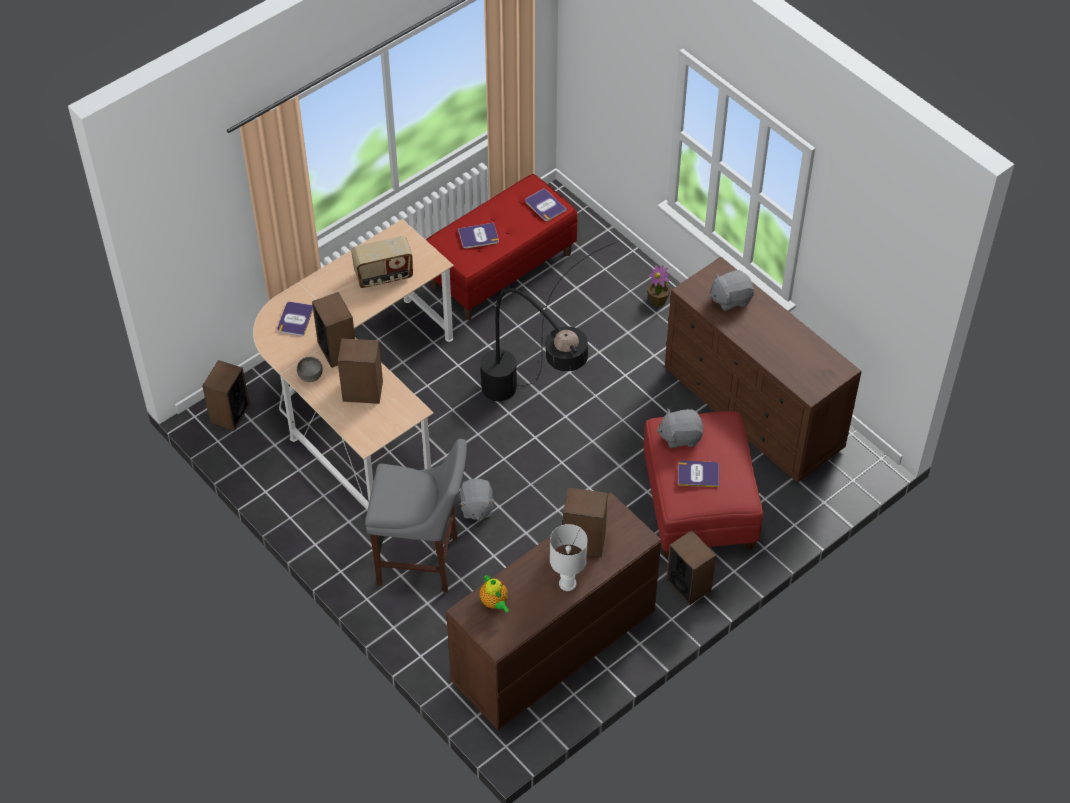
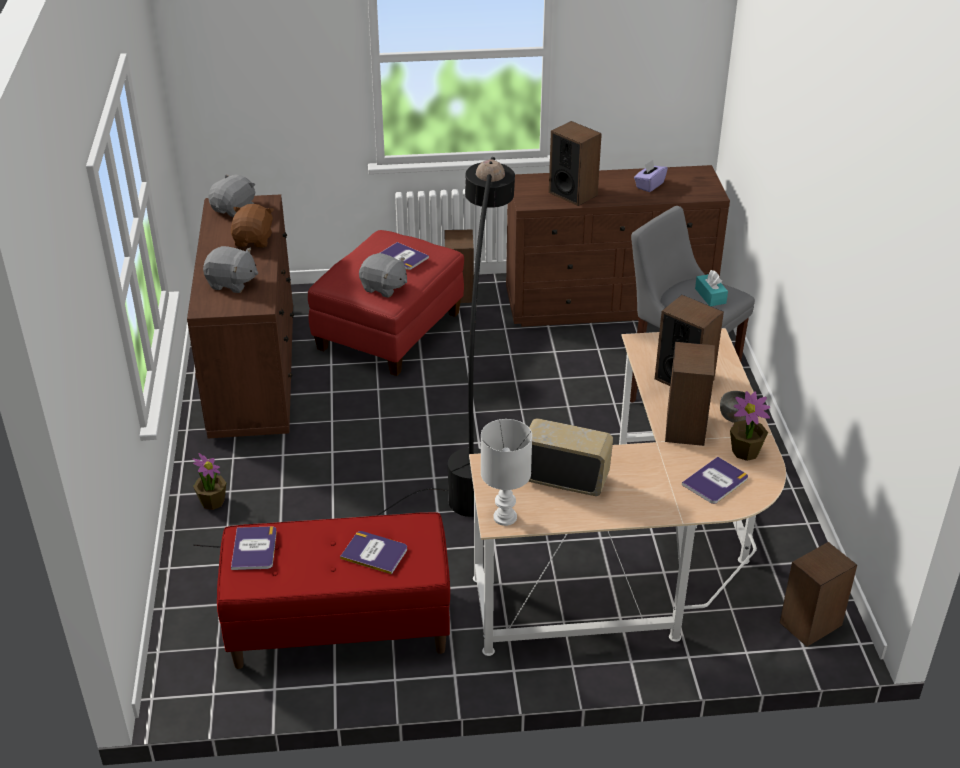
camera: 145 degrees left, 15 degrees down
(289, 351) = (745, 451): none -> potted plant
(397, 495) = (710, 296): none -> turquoise tissue box
(476, 507) = (590, 414): grey plush toy -> grey plush toy (235, 210)
(495, 603) = (683, 190): teapot -> none
(529, 593) = (649, 185): none -> purple tissue box
(567, 584) = (612, 179): white table lamp -> white table lamp (505, 516)
(767, 346) = (254, 240): none -> brown plush toy

